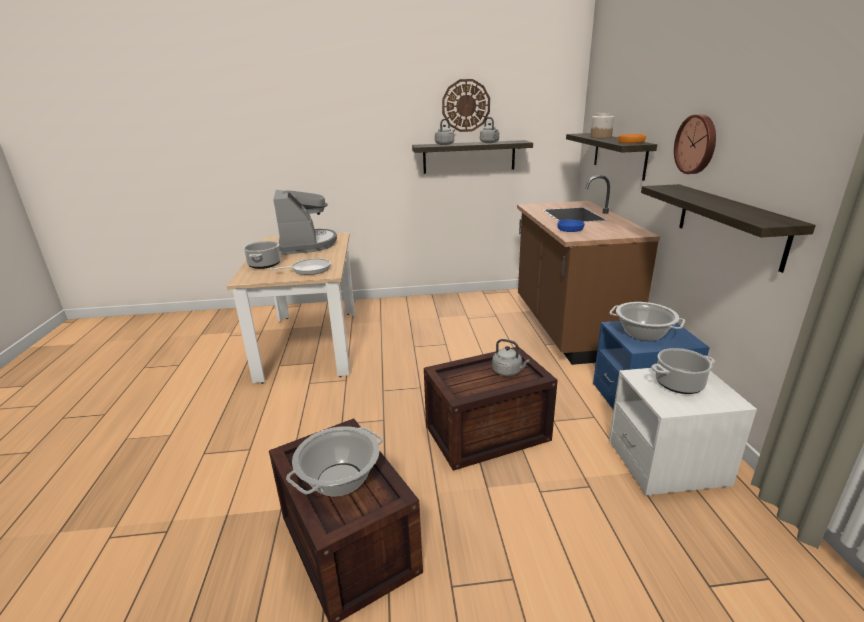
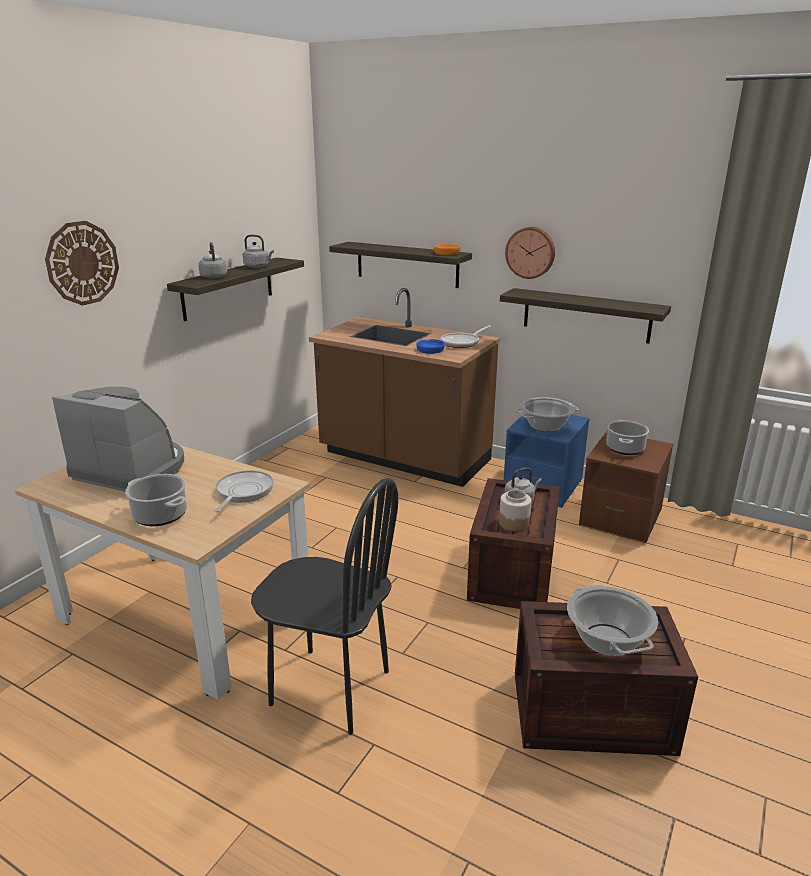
camera: 55 degrees left, 0 degrees up
(287, 412) = (330, 688): none -> black chair
(466, 105) = (218, 221): wall clock -> wall clock (82, 263)
(601, 137) = (387, 248): jar -> jar (514, 523)
(612, 231) = (462, 343): none -> frying pan
(667, 463) = (620, 517): white nightstand -> brown nightstand

